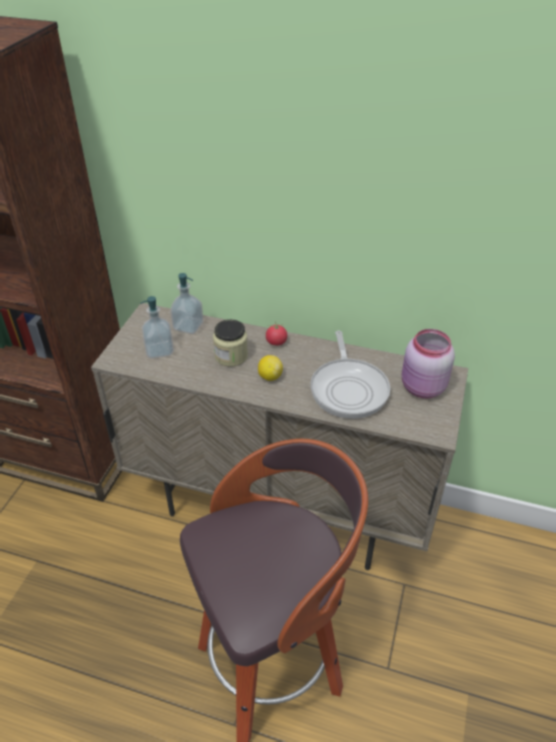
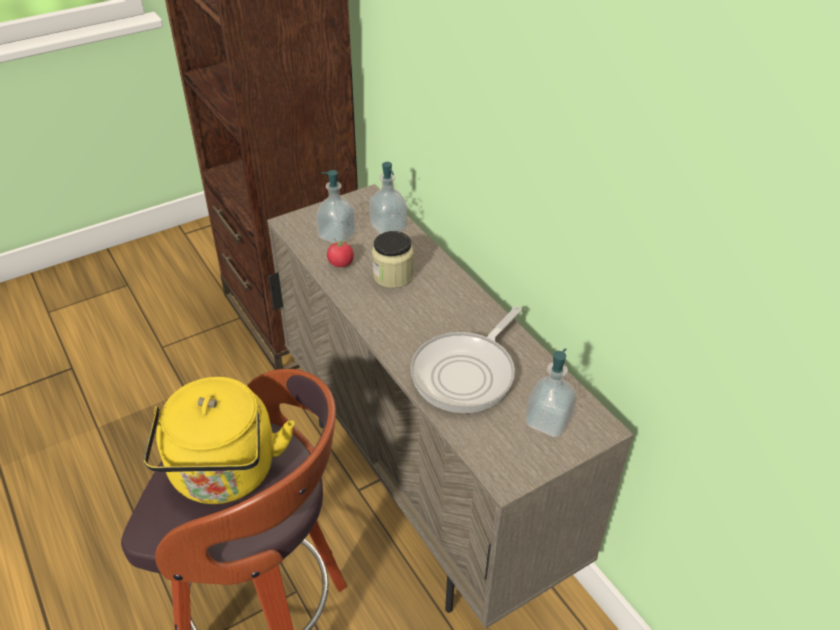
camera: 40 degrees right, 0 degrees up
(260, 555) = (224, 475): none -> yellow kettle
(270, 376) = (404, 315): lemon -> none
(276, 342) = (452, 286): tomato -> tomato (341, 263)
(422, 388) = (548, 421): pink jar -> soap dispenser

